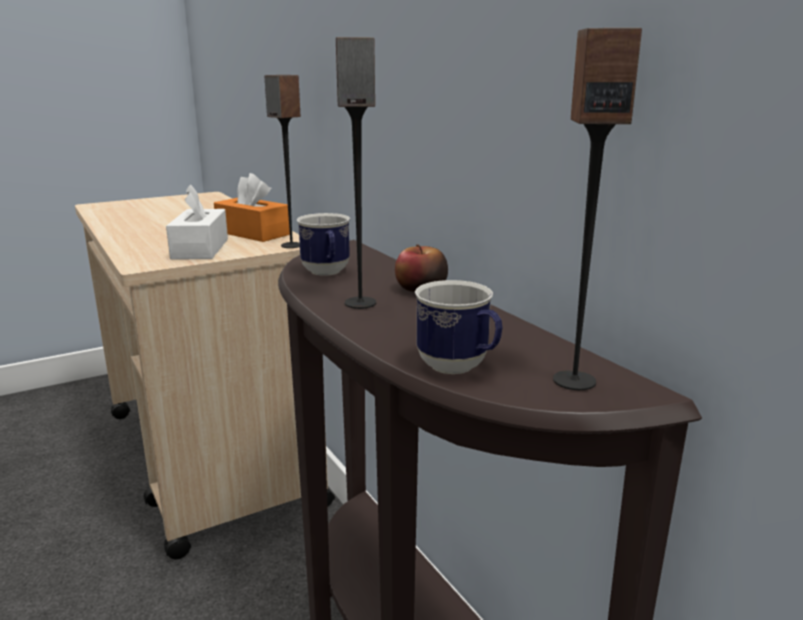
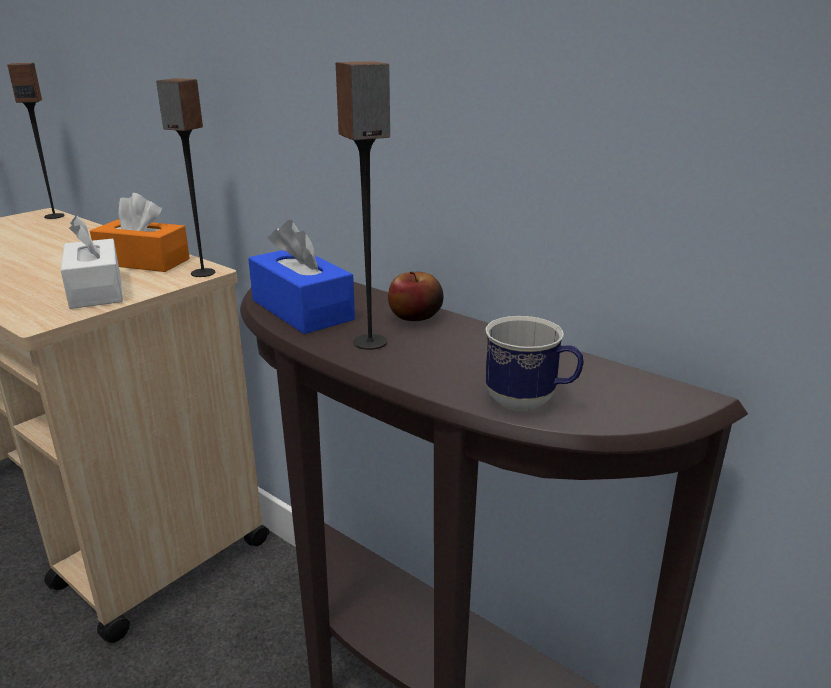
camera: 20 degrees left, 5 degrees up
(327, 273) = (302, 310): mug -> blue tissue box
(574, 380) = (635, 397): speaker -> speaker (54, 216)

